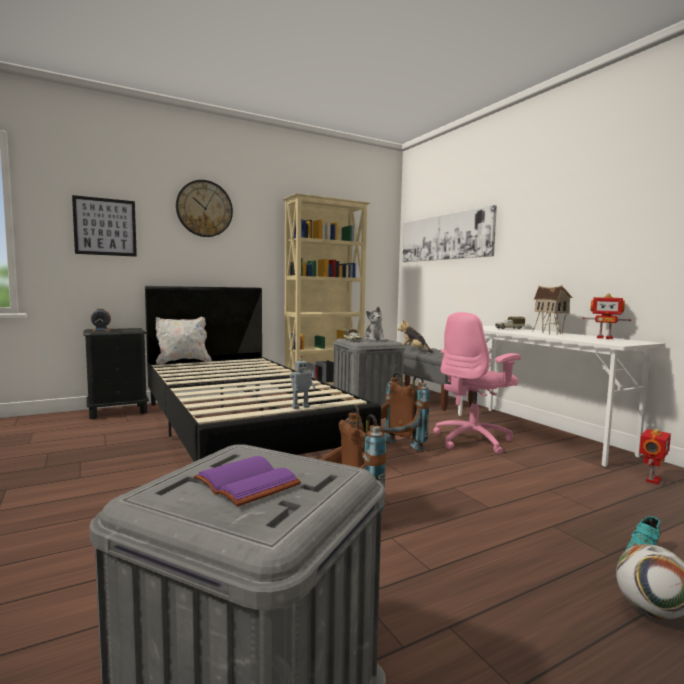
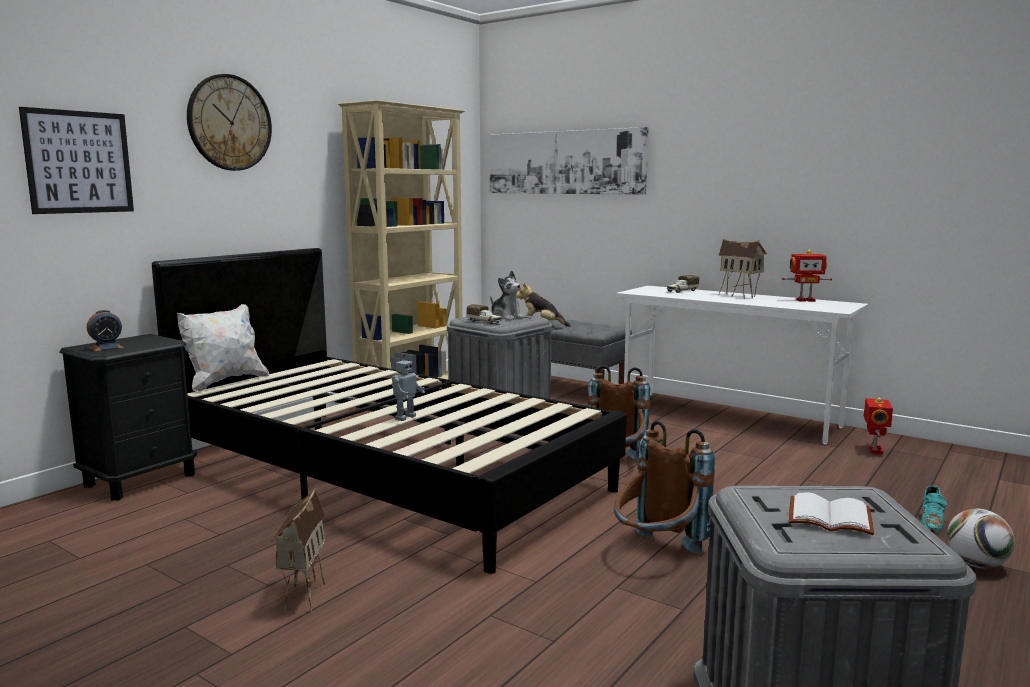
camera: 25 degrees left, 5 degrees up
(85, 487) = (302, 595): none -> toy house
(250, 483) = (831, 517): purple book -> white book
(300, 407) = (543, 430): toy robot -> toy robot (404, 417)
(473, 440) = (678, 437): pink office chair -> none

